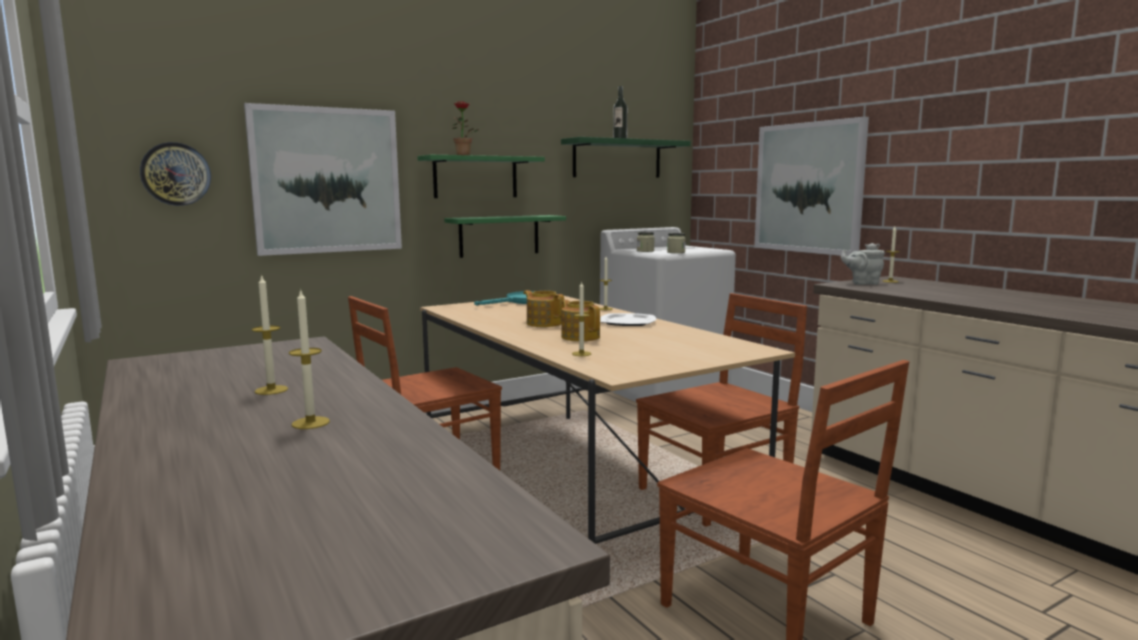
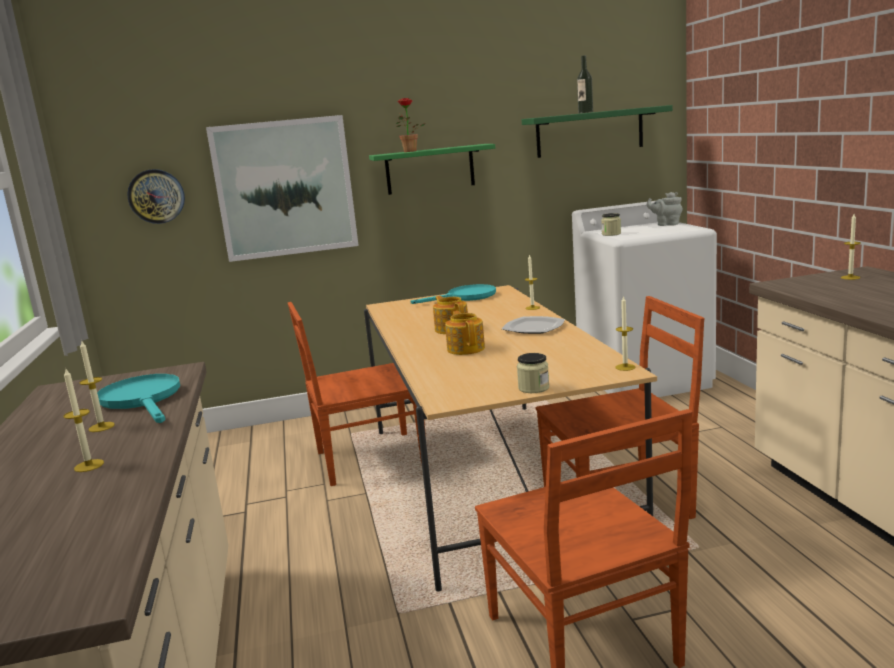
camera: 20 degrees right, 5 degrees up
(294, 367) = (143, 400): none -> turquoise frying pan
(499, 235) = (458, 225): green shelf -> none
(581, 354) = (443, 372): candle -> candle (625, 367)
(676, 252) = (640, 236): jar -> jar (533, 388)
(808, 188) = (791, 157): picture -> none
(862, 283) = (809, 282): grey teapot -> grey teapot (666, 224)

